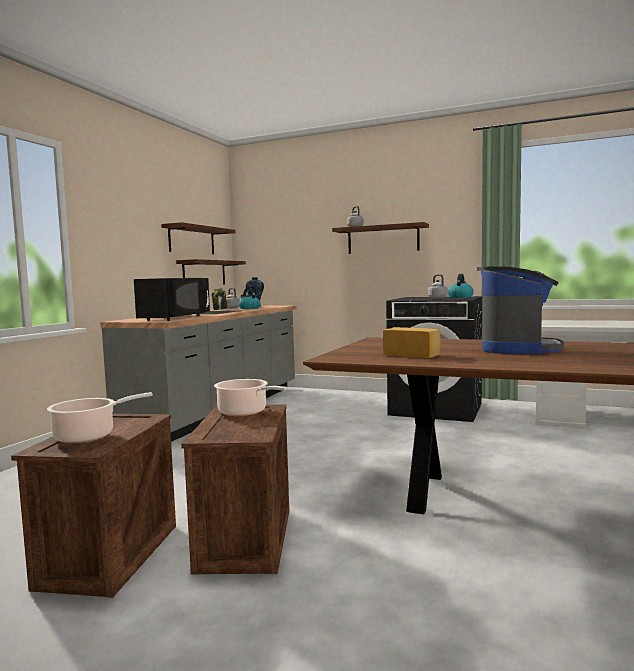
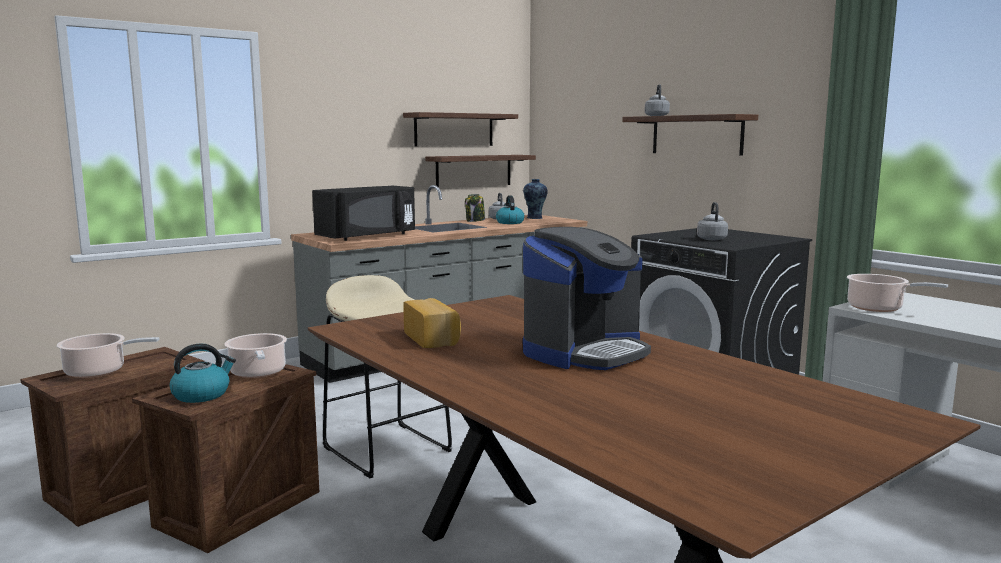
camera: 30 degrees right, 5 degrees up
(288, 474) = (387, 449): none -> beige stool
(460, 297) = (757, 240): kettle -> kettle (202, 394)
(559, 325) = (878, 308): none -> cooking pot

